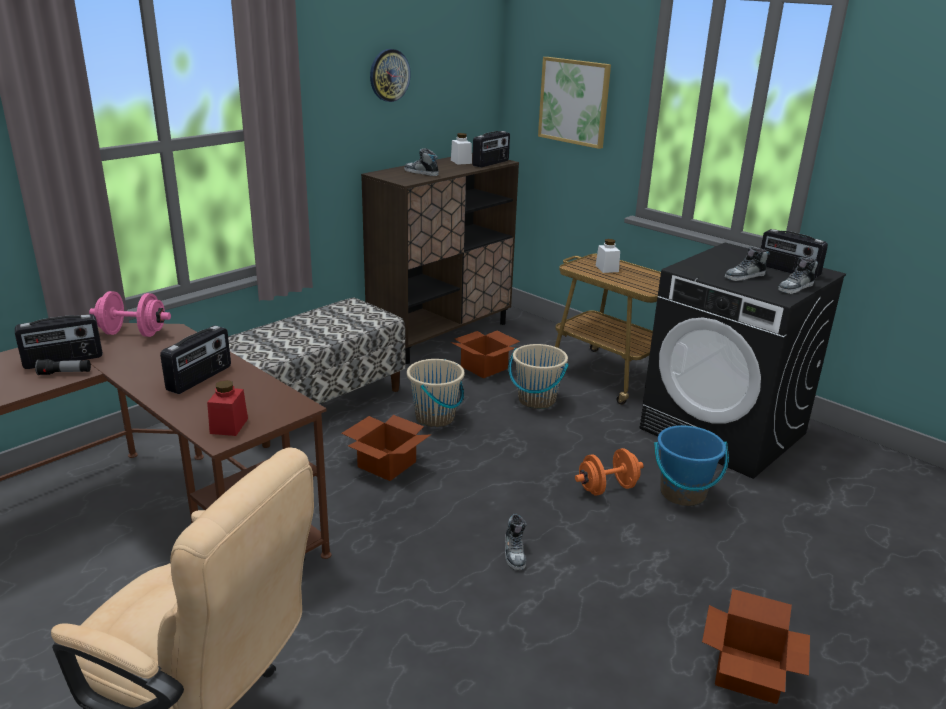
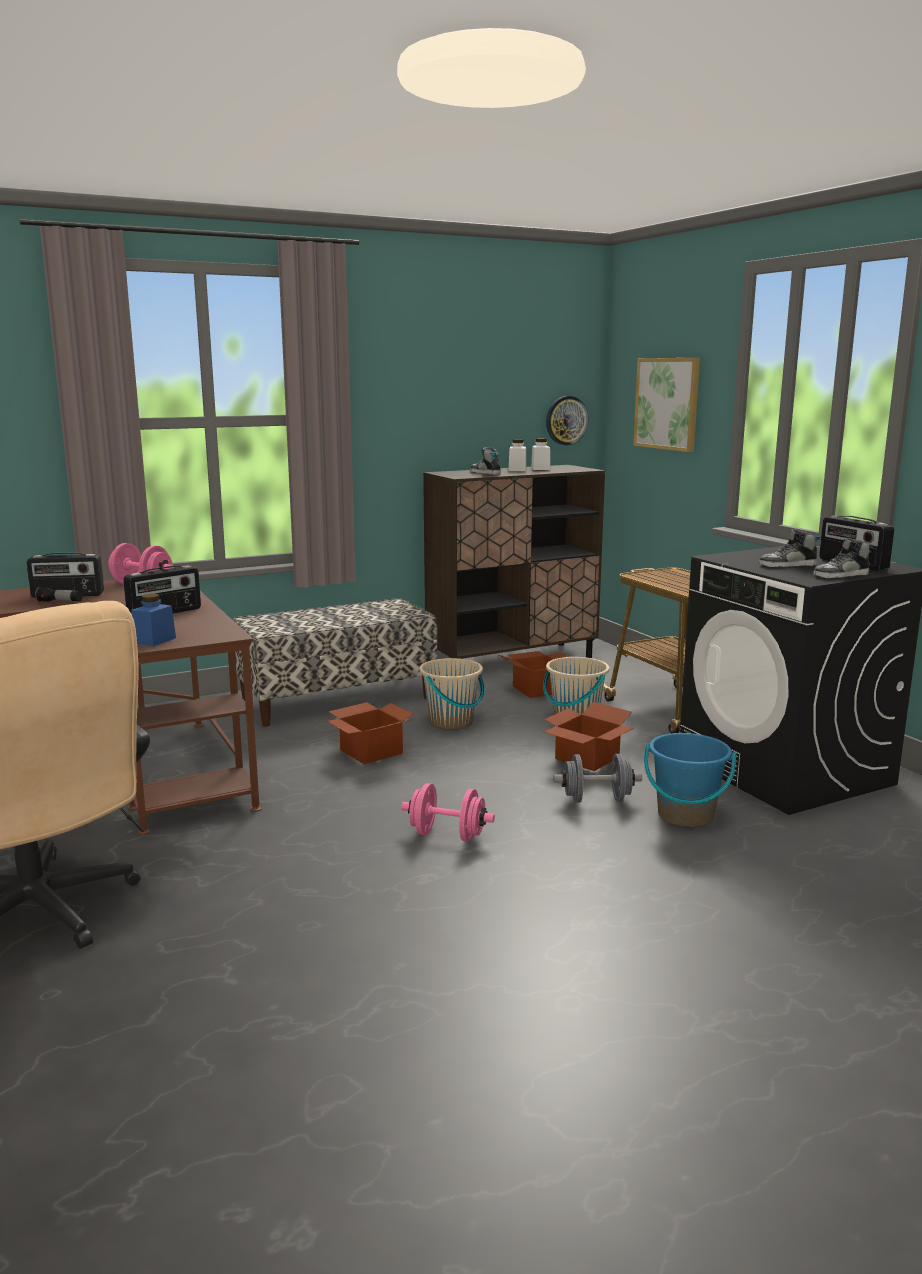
camera: 20 degrees right, 10 degrees down
(229, 426) = (154, 640): red jar -> blue jar
(389, 75) = (460, 374): wall clock -> wall clock (566, 420)
(491, 163) = (571, 470): radio -> none
(515, 552) = (447, 835): shoe -> pink dumbbell
(607, 268) = (674, 578): white jar -> white jar (517, 470)
(607, 488) = (596, 799): orange dumbbell -> grey dumbbell
(746, 674) = (631, 975): cardboard box -> cardboard box (585, 758)

